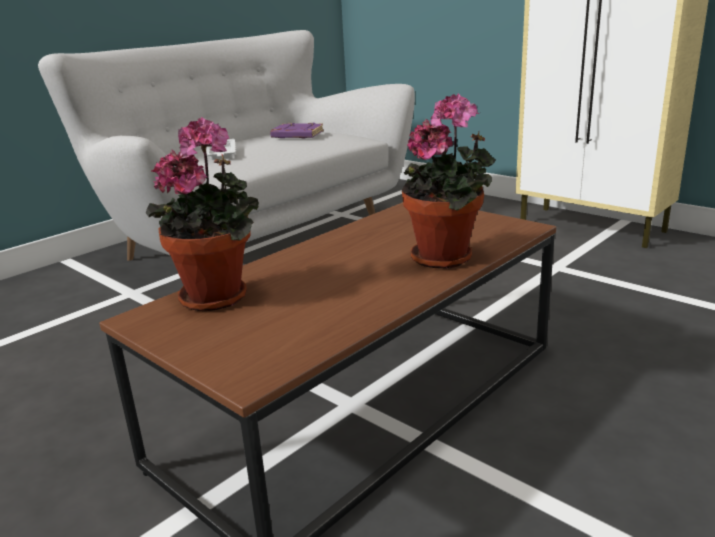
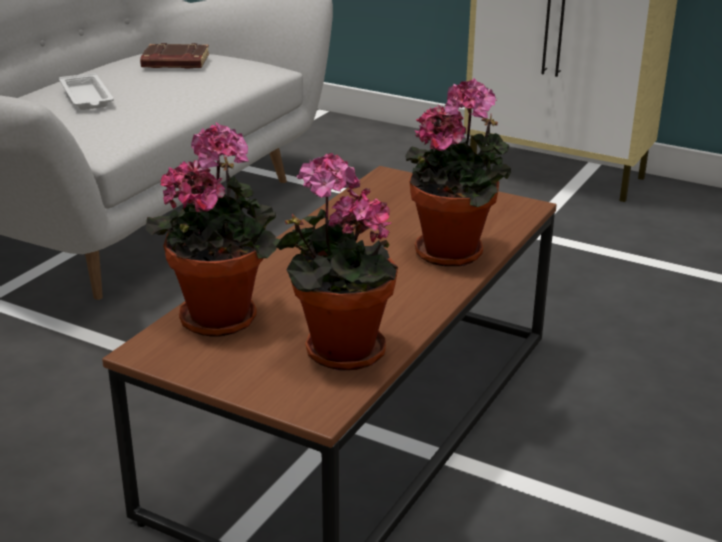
camera: 15 degrees left, 5 degrees up
(296, 135) = (174, 63): purple book -> brown book
(297, 330) = (337, 351): none -> potted plant

